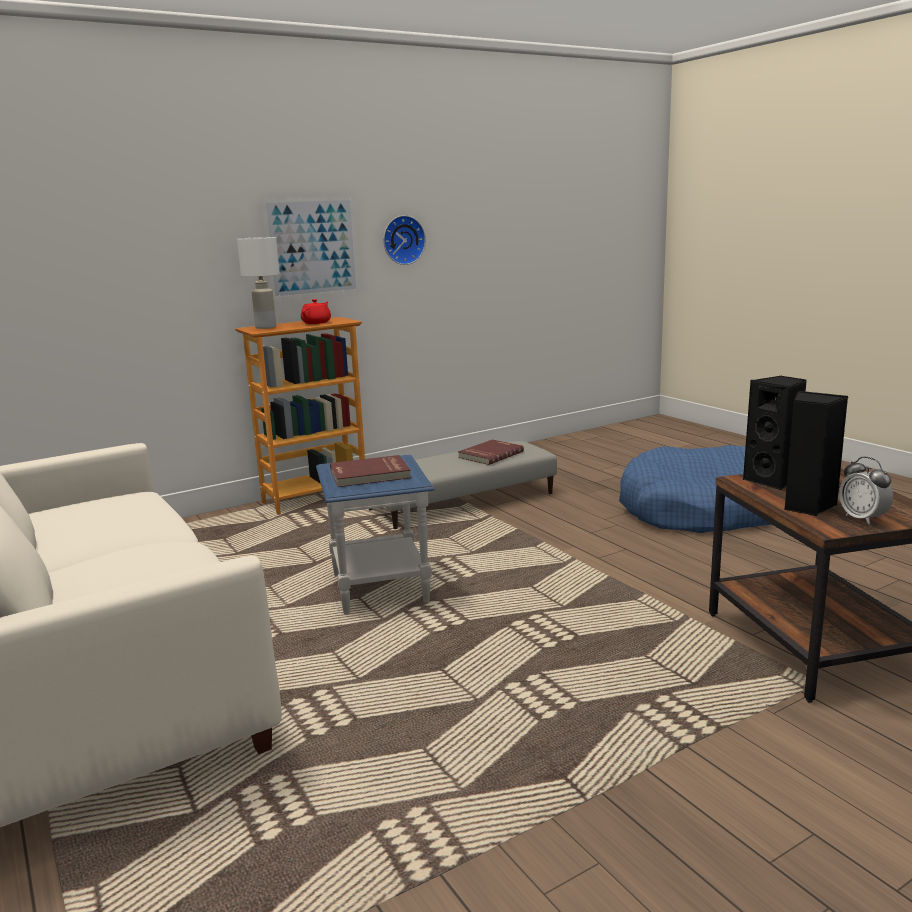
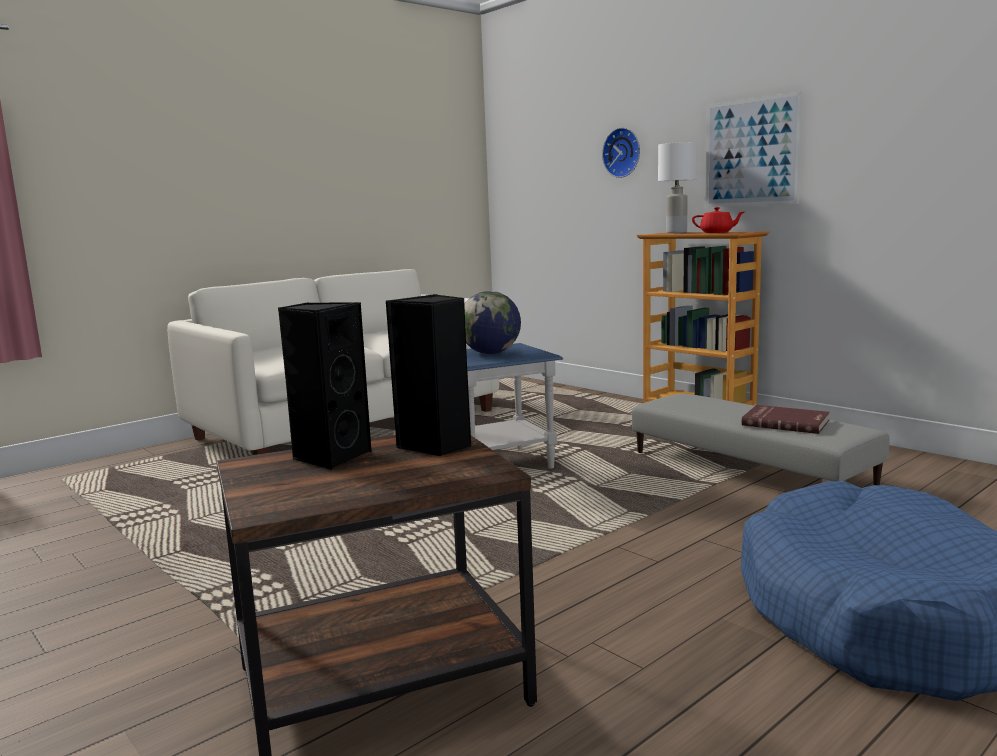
camera: 80 degrees right, 5 degrees down
(370, 475) = (491, 353): red book -> globe
(402, 240) = (865, 140): wall clock -> wall clock (623, 152)
(862, 519) = (271, 478): alarm clock -> none

